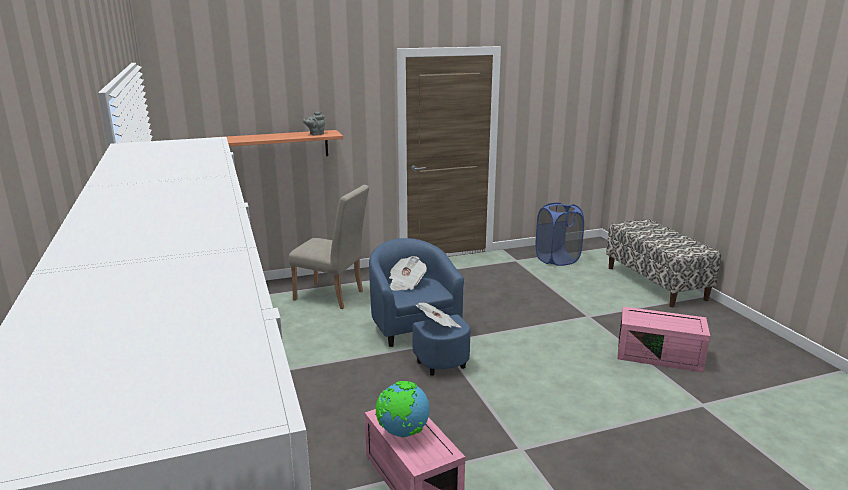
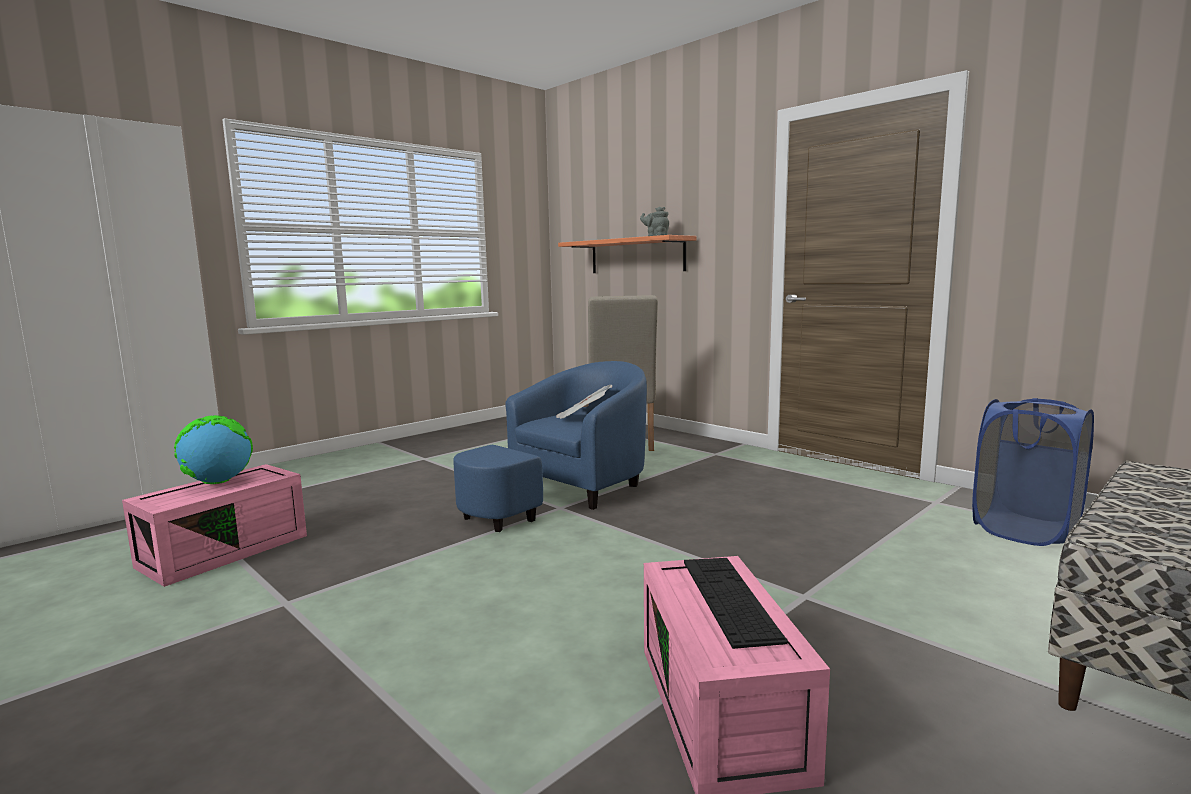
camera: 65 degrees right, 10 degrees down
(438, 326) = (489, 453): newspaper -> none
(658, 317) = (729, 598): none -> keyboard

